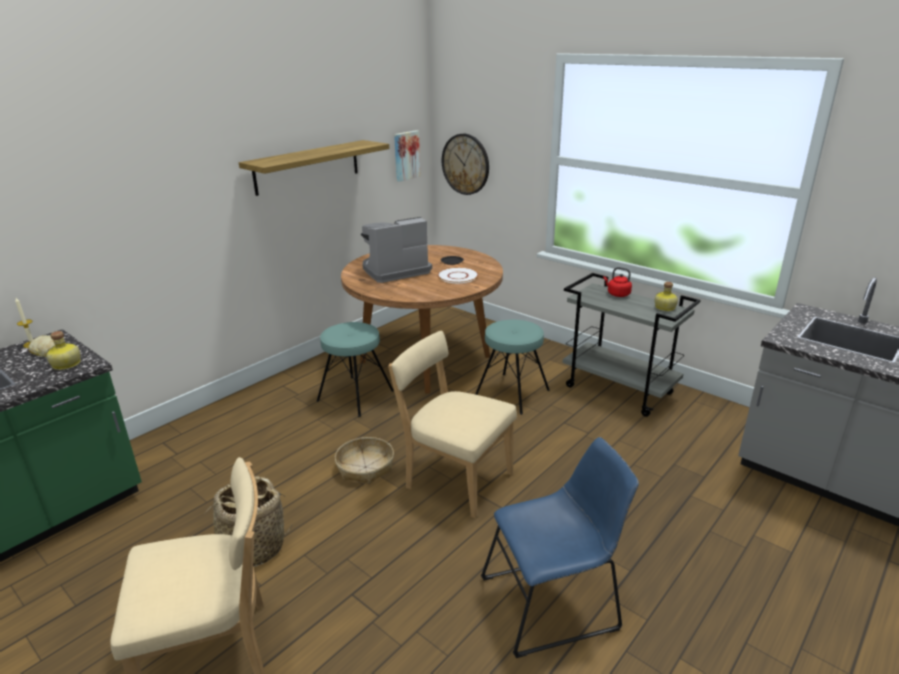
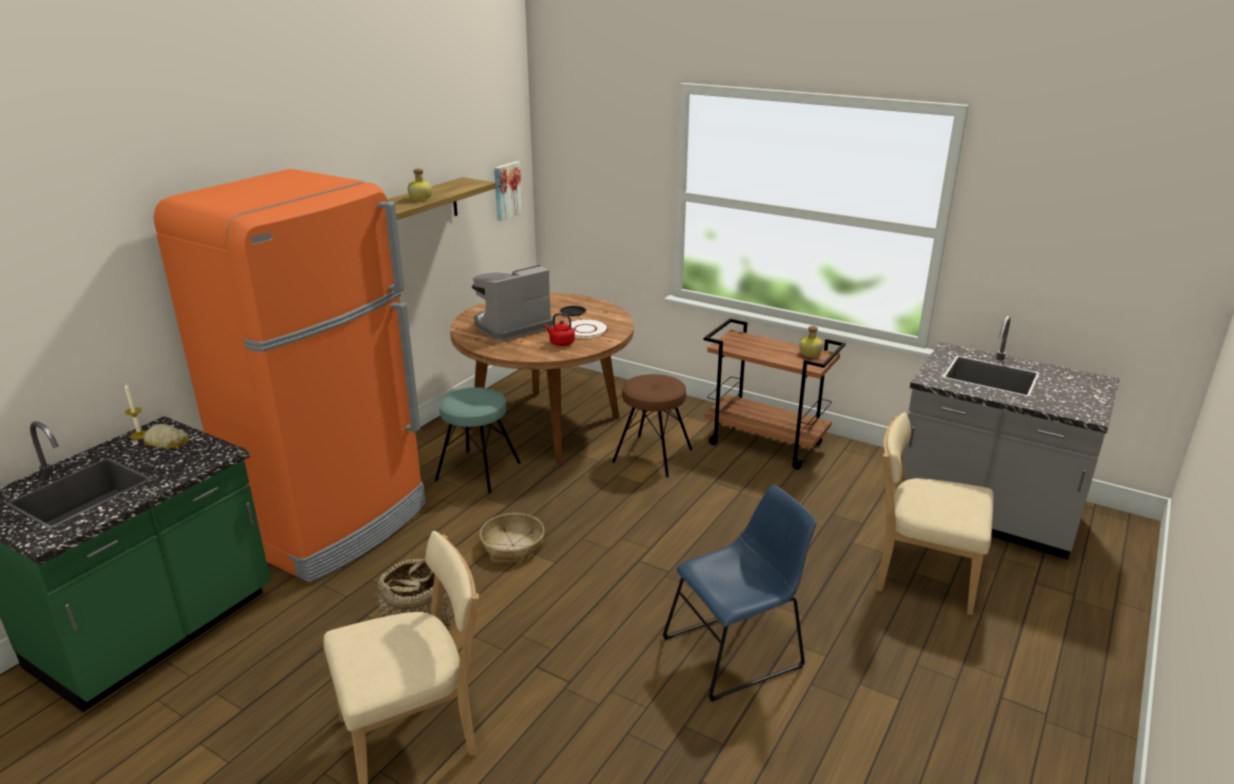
camera: 10 degrees left, 0 degrees up
(66, 364) = (197, 454): bottle -> bottle (421, 198)
(220, 434) = (334, 525): none -> orange fridge
(455, 479) = (612, 548): beige chair -> beige chair (920, 576)
(465, 164) = (575, 198): wall clock -> none
(511, 393) = (652, 455): turquoise stool -> brown stool
(617, 294) = (759, 341): red kettle -> red kettle (560, 343)
(619, 390) = (766, 444): grey cart -> brown cart

